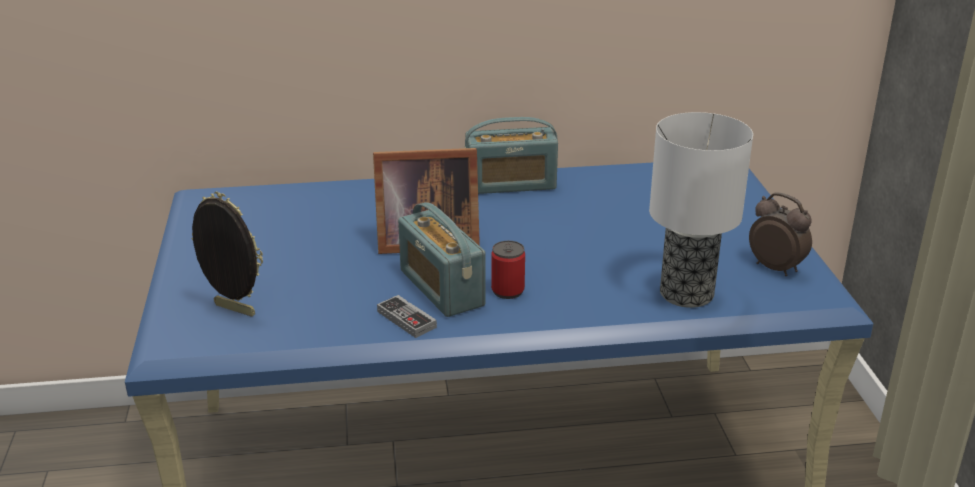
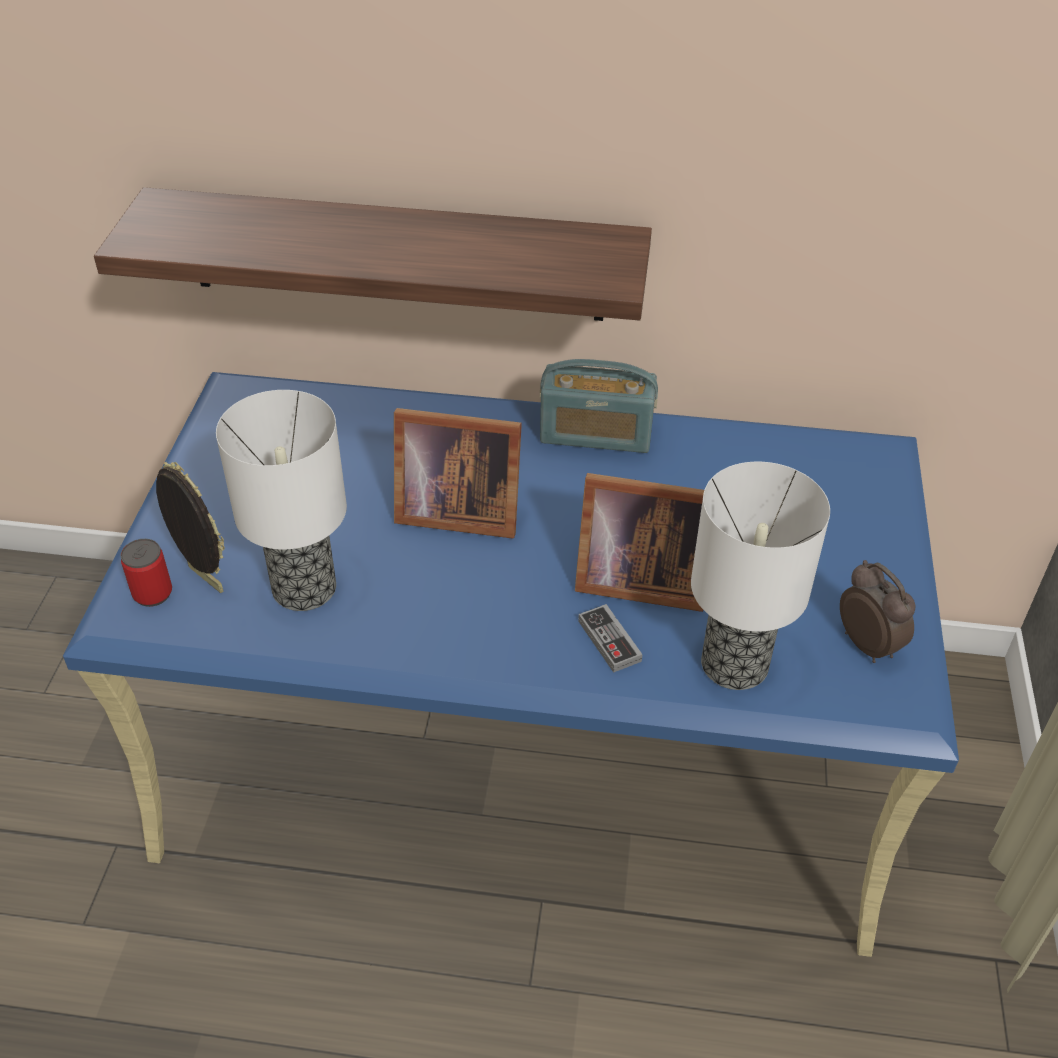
camera: 15 degrees right, 15 degrees up
(324, 303) = (305, 590): none -> table lamp
(333, 64) = (396, 255): none -> shelf
(406, 319) = (386, 635): game controller -> game controller (609, 641)
(441, 288) = (445, 593): radio -> none
(507, 291) = (520, 614): can -> can (152, 593)
(586, 258) = (637, 579): none -> picture frame

